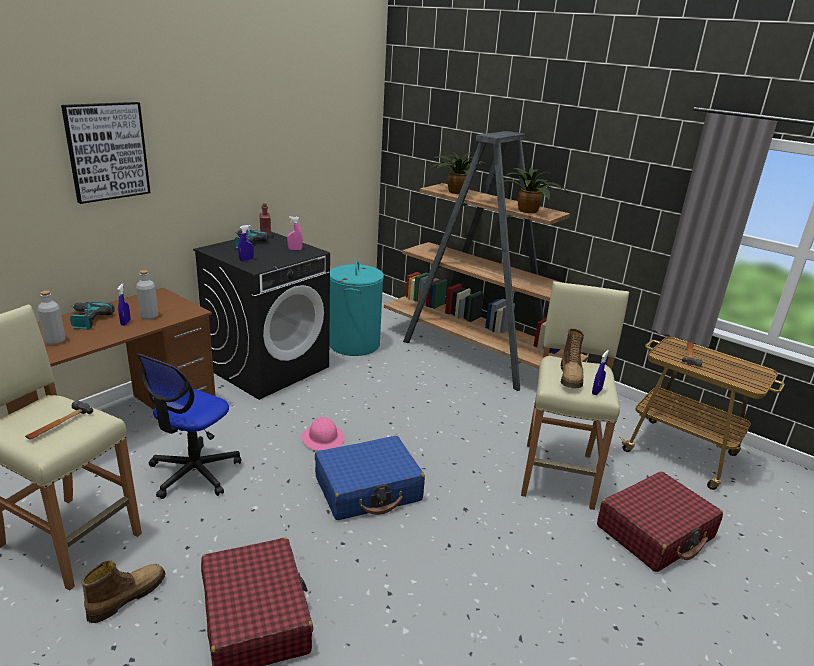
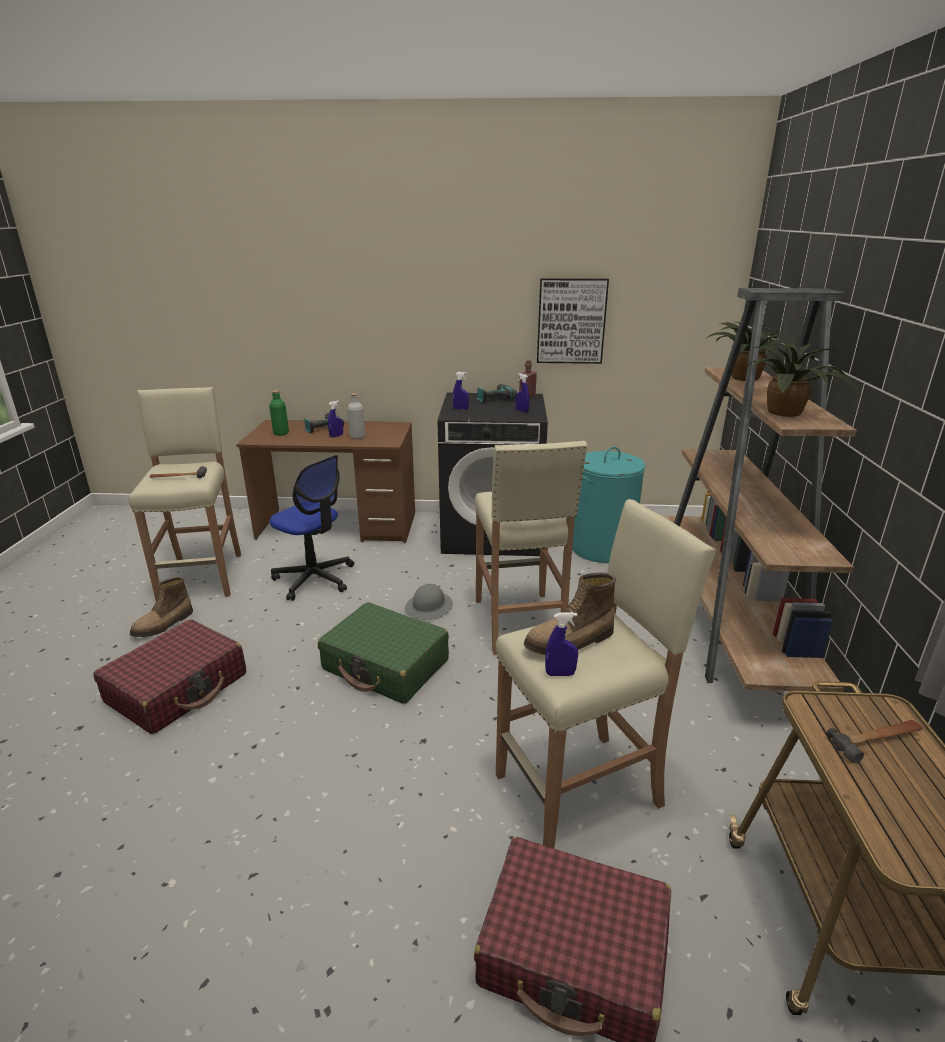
camera: 55 degrees right, 0 degrees up
(55, 341) = (281, 433): grey bottle -> green bottle
(107, 151) = (370, 286): picture -> picture (571, 321)
(126, 596) = (164, 625): boot -> boot turned 120 degrees clockwise
(194, 473) = (314, 579): office chair -> office chair turned 135 degrees counterclockwise
(295, 249) = (522, 411): pink spray bottle -> blue spray bottle
(323, 438) = (429, 607): pink hard hat -> grey hard hat
(368, 489) = (386, 665): blue suitcase -> green suitcase
(392, 415) = (519, 623): none -> beige stool

